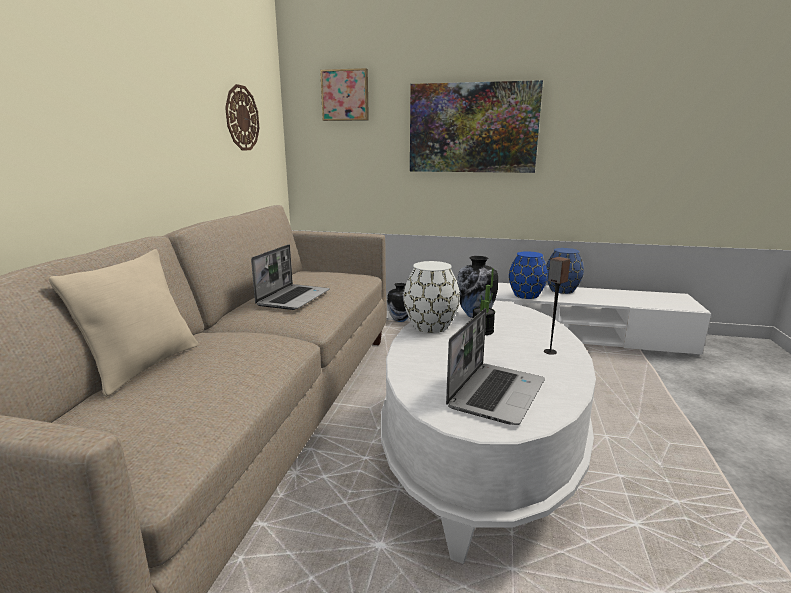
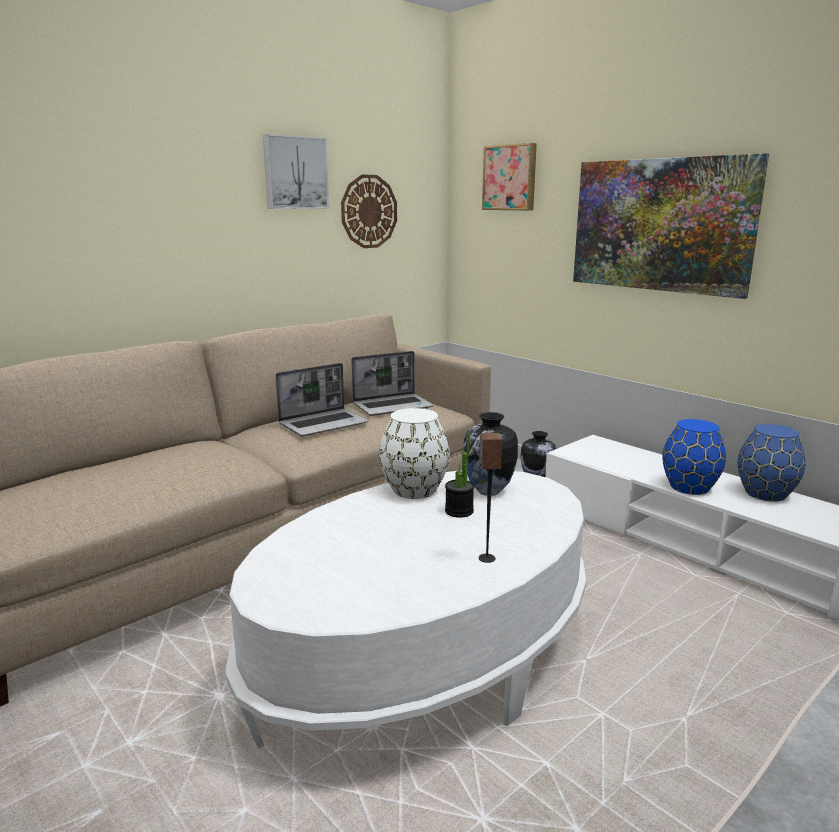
camera: 35 degrees right, 0 degrees up
(144, 366) = (122, 458): beige pillow -> none
(193, 75) = (295, 173): none -> picture
(495, 393) = (339, 578): laptop -> laptop (393, 406)

